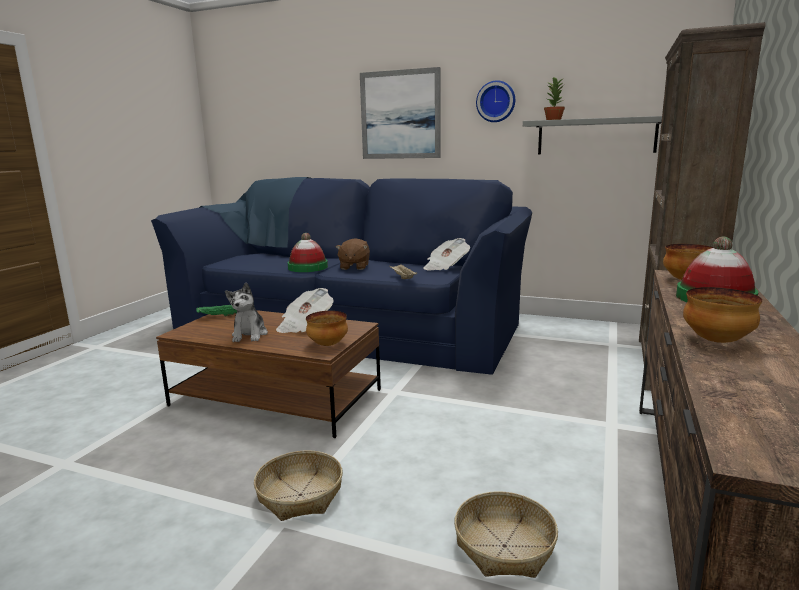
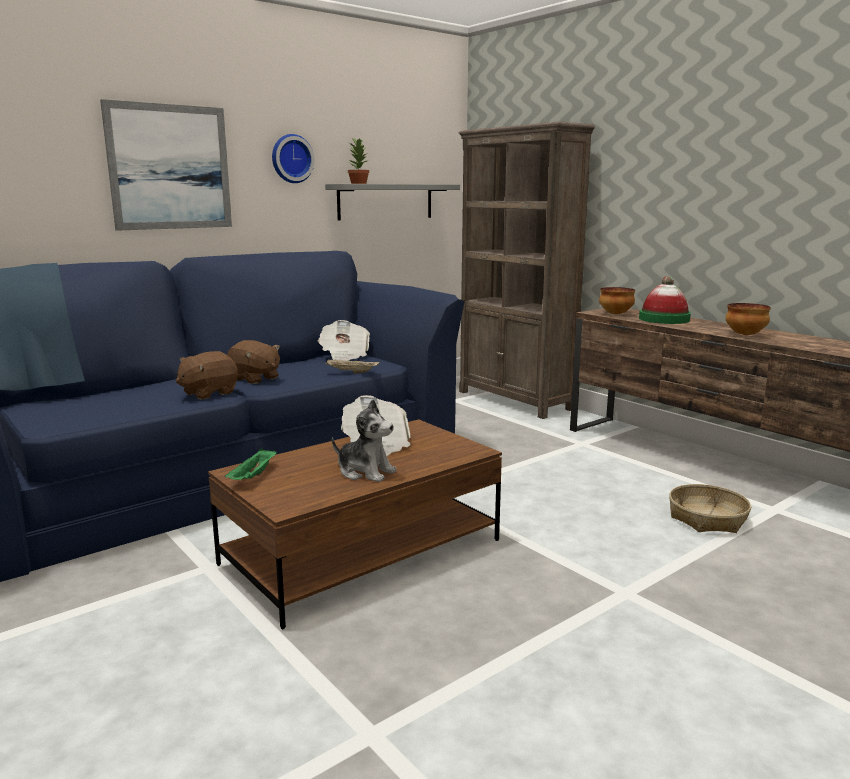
camera: 60 degrees left, 0 degrees up
(300, 495) = (590, 577): basket -> none
(308, 267) = (208, 393): hat -> brown plush toy
(327, 344) = (456, 446): bowl -> none

